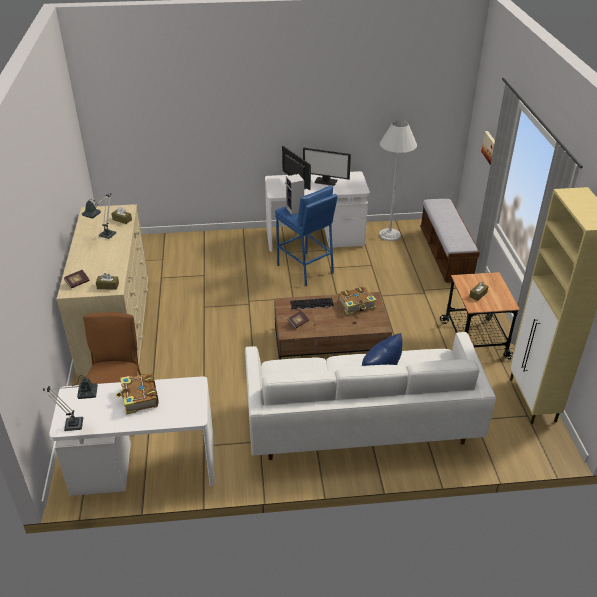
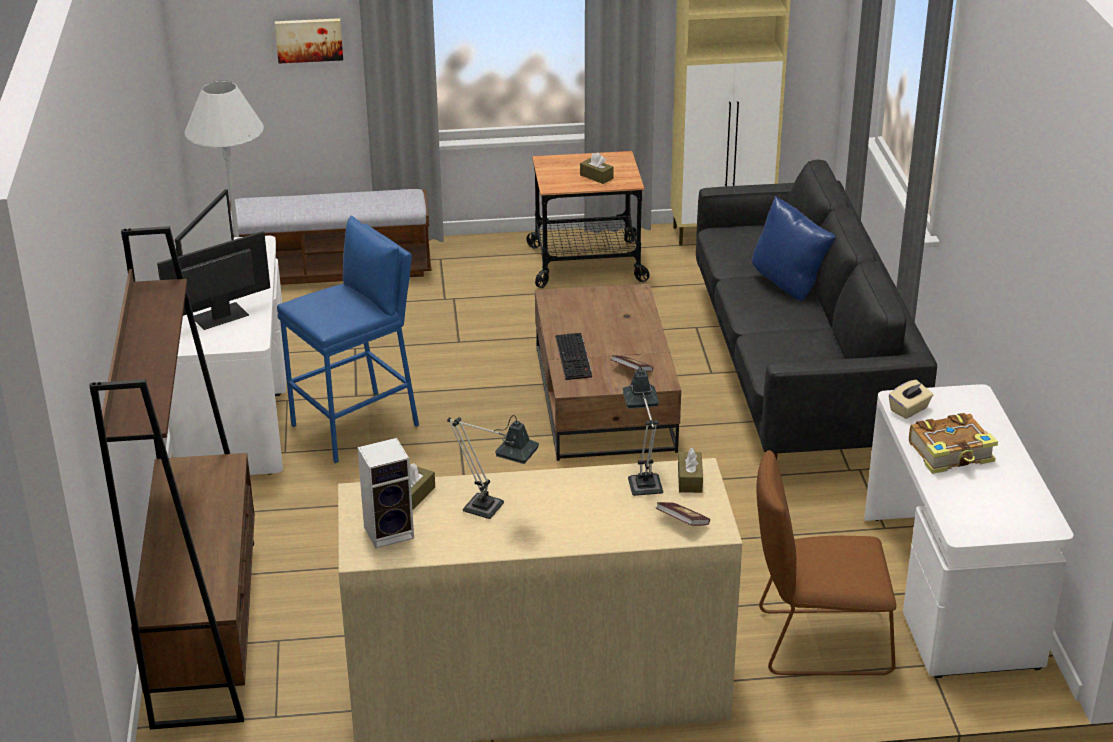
camera: 90 degrees left, 5 degrees down
(79, 424) = (1033, 509): table lamp -> table lamp (643, 481)
(173, 243) = (205, 629): none -> brown bookcase
(185, 387) = (909, 409): none -> beige tissue box
(295, 210) = (335, 313): speaker -> speaker (390, 531)
(357, 305) = (576, 312): book -> none
(360, 423) = (797, 373): white sofa -> black sofa

